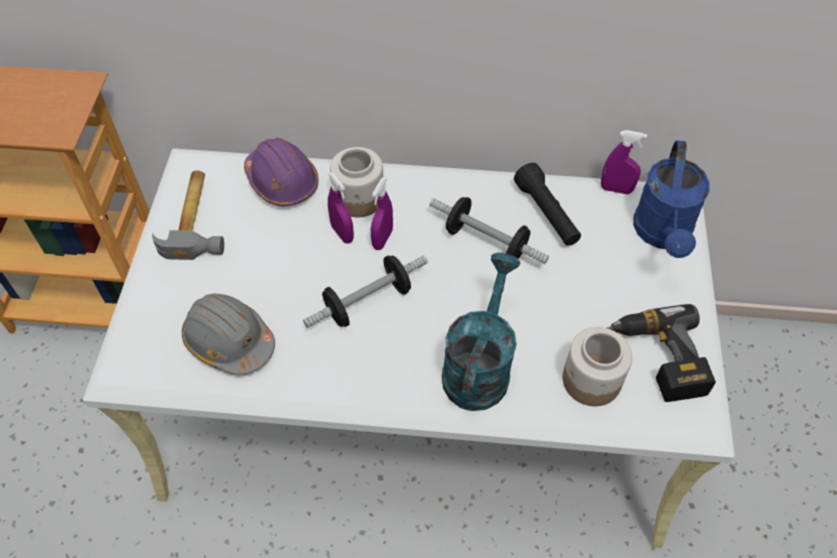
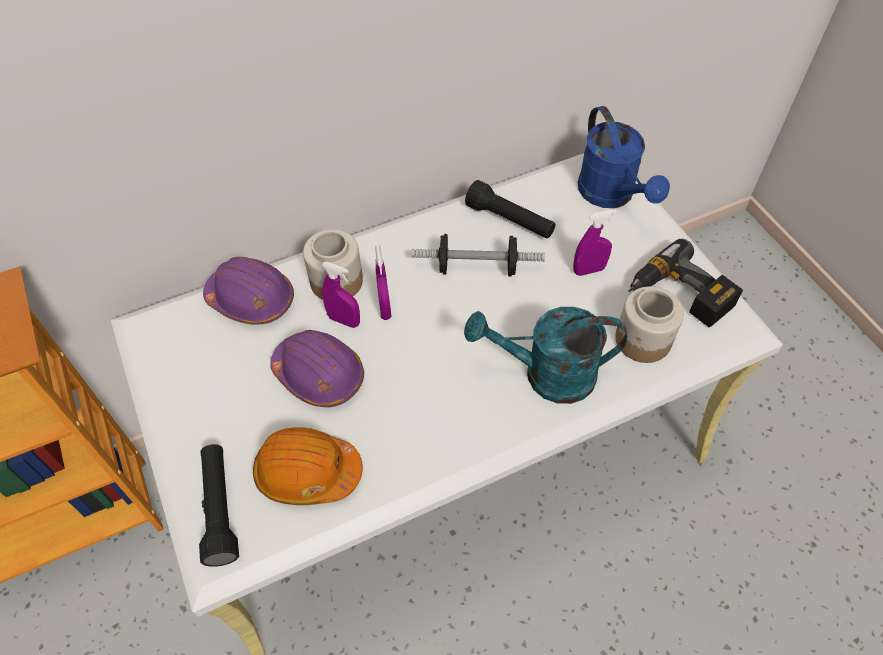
camera: 30 degrees left, 0 degrees up
(149, 333) = (220, 508): none -> black flashlight
(197, 219) = (190, 374): hammer -> none
(229, 341) = (307, 472): grey hard hat -> orange hard hat
(292, 268) = (319, 375): none -> purple hard hat
(367, 302) = (412, 370): dumbbell -> none
(478, 365) = (546, 375): turquoise watering can -> turquoise watering can turned 75 degrees counterclockwise
(616, 189) = (550, 175): purple spray bottle -> purple spray bottle (589, 270)

